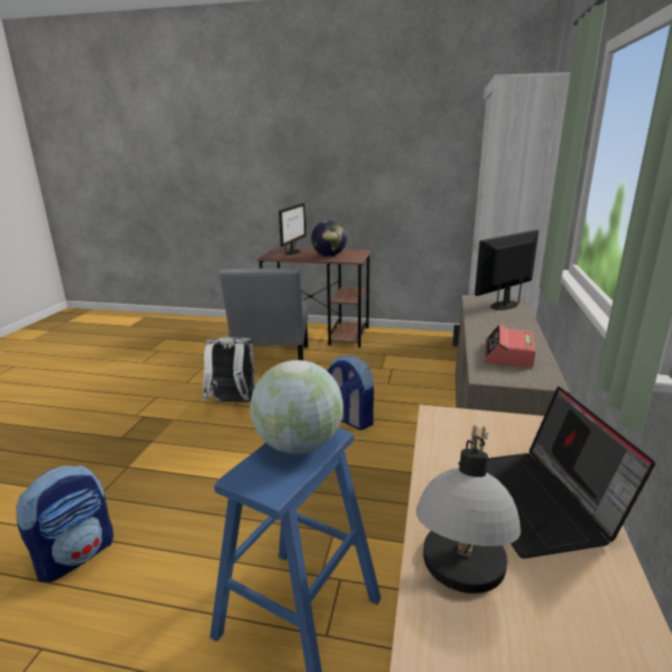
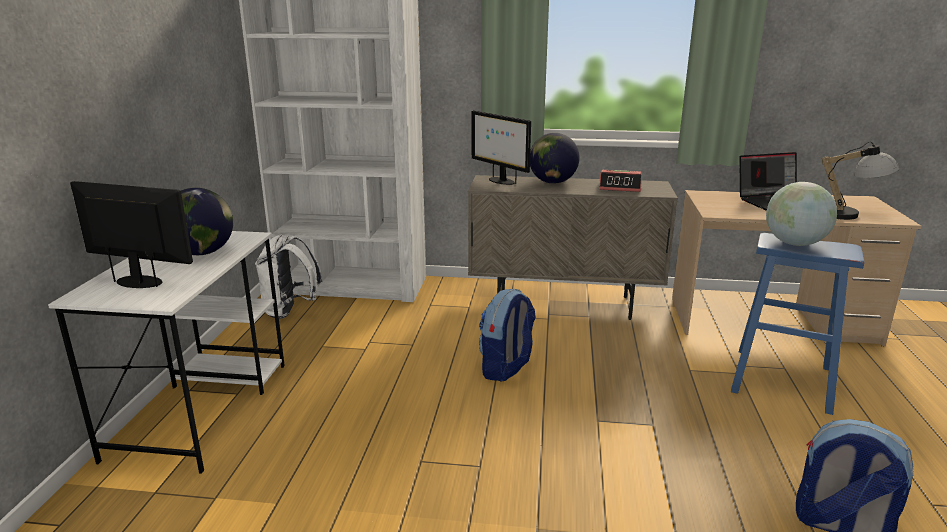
camera: 95 degrees left, 0 degrees up
(233, 403) = (475, 469): white backpack -> white backpack (290, 311)
(271, 362) = (320, 449): grey chair -> none
(319, 334) = (202, 407): brown desk -> white desk
(512, 324) = (552, 182): none -> globe

